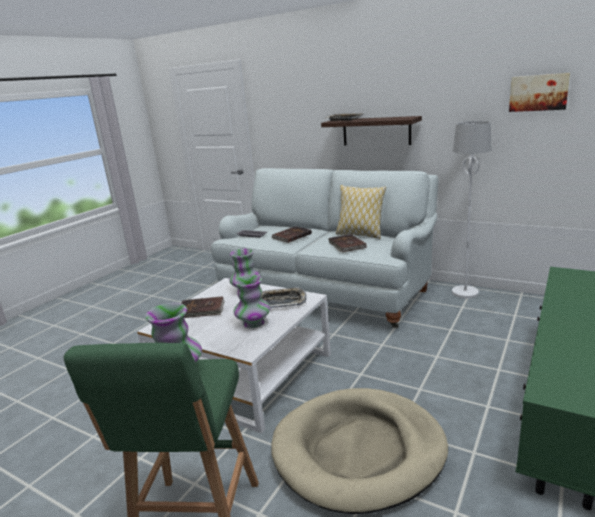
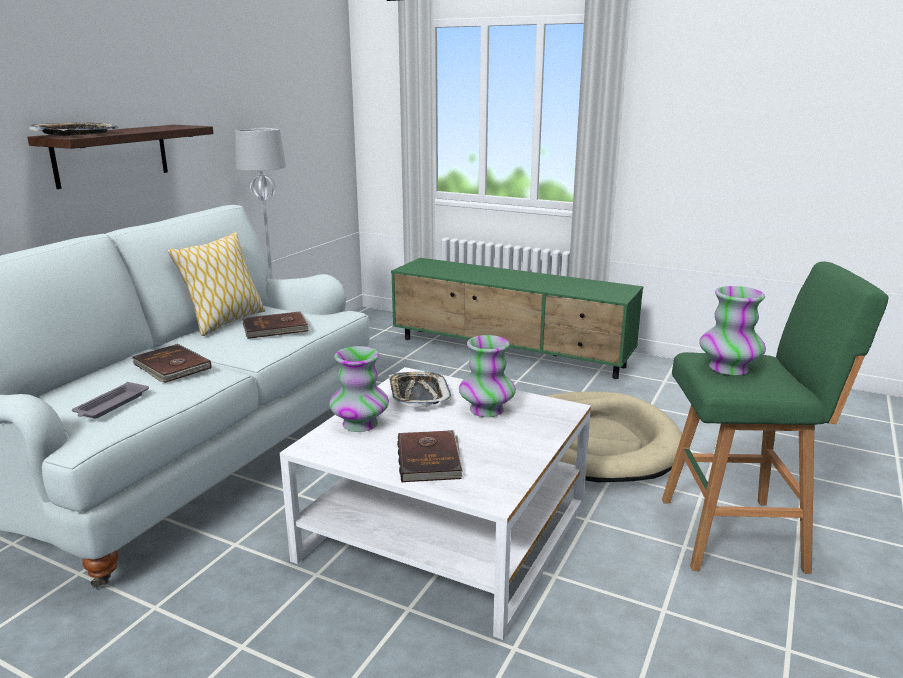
camera: 95 degrees left, 0 degrees up
(538, 92) = (279, 93): picture -> none

